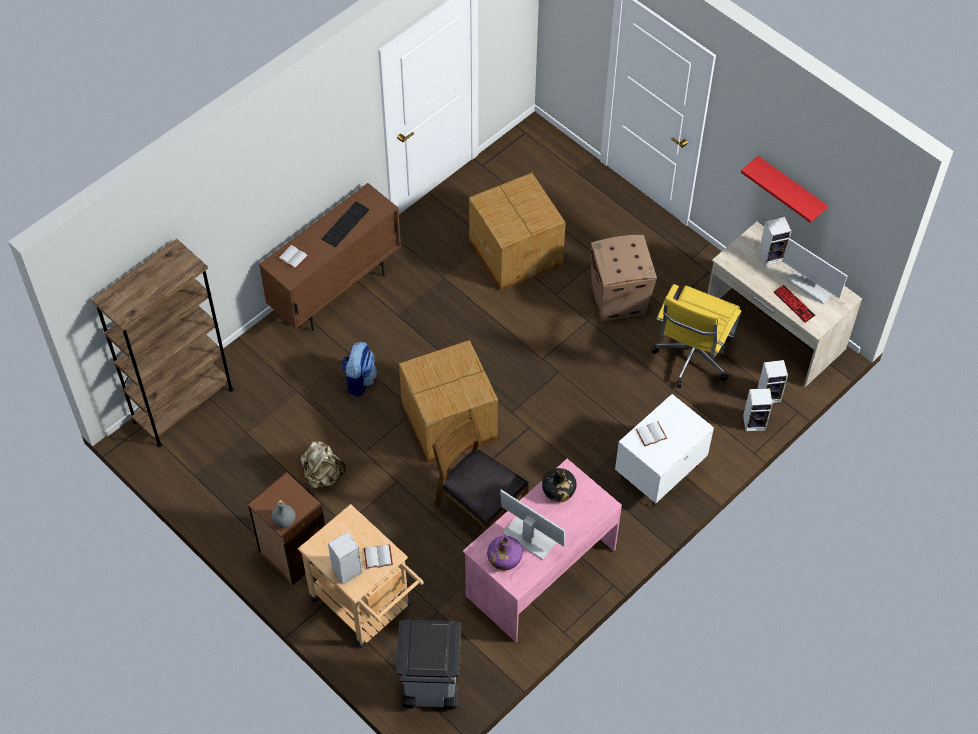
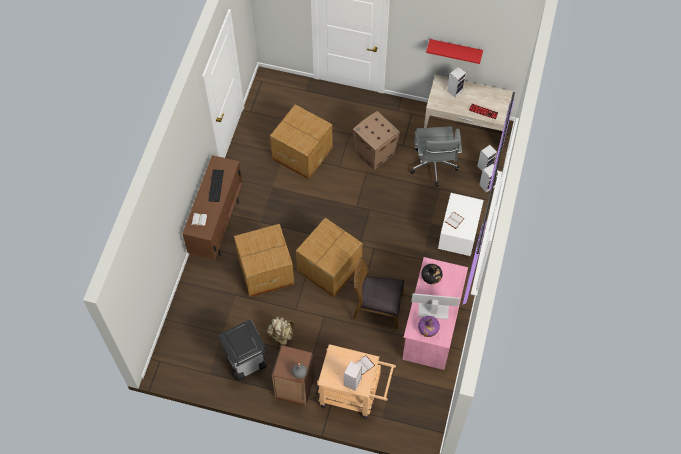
camera: 30 degrees left, 5 degrees up
(183, 405) = (174, 337): brown bookcase -> none
(359, 380) = (265, 270): backpack -> cardboard box
(429, 688) = (416, 419): grey trash can -> grey trash can (246, 363)
(691, 360) = (434, 167): yellow office chair -> grey office chair
(810, 285) = (485, 97): monitor -> none

